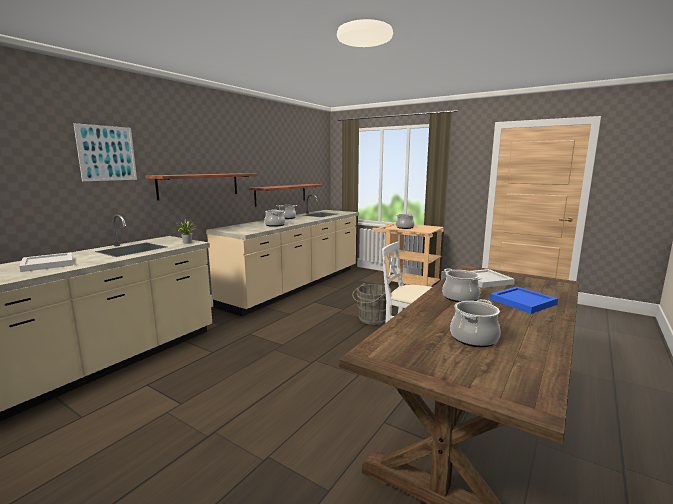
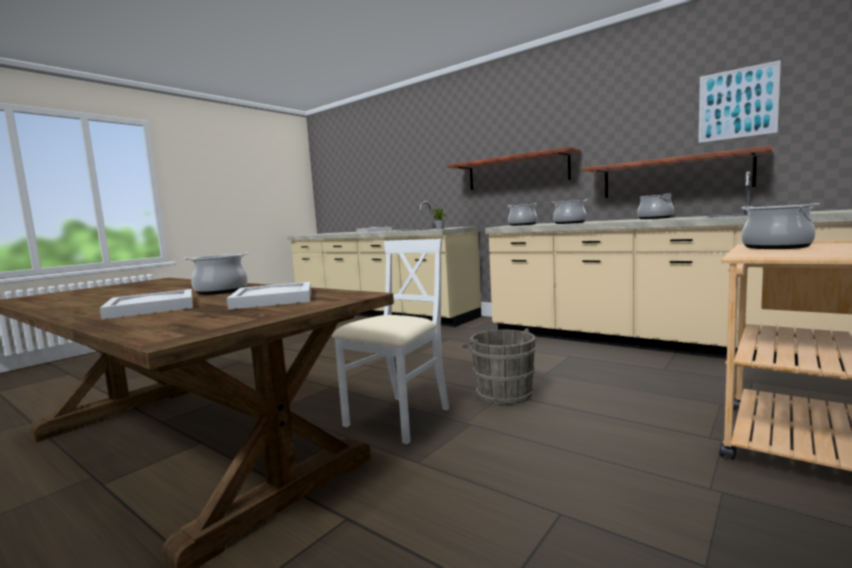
camera: 95 degrees right, 5 degrees down
(107, 153) = (436, 151): picture -> picture (737, 103)
(474, 338) = (120, 293): cooking pot -> cooking pot (522, 225)
(524, 302) = (150, 308): blue tray -> white tray

